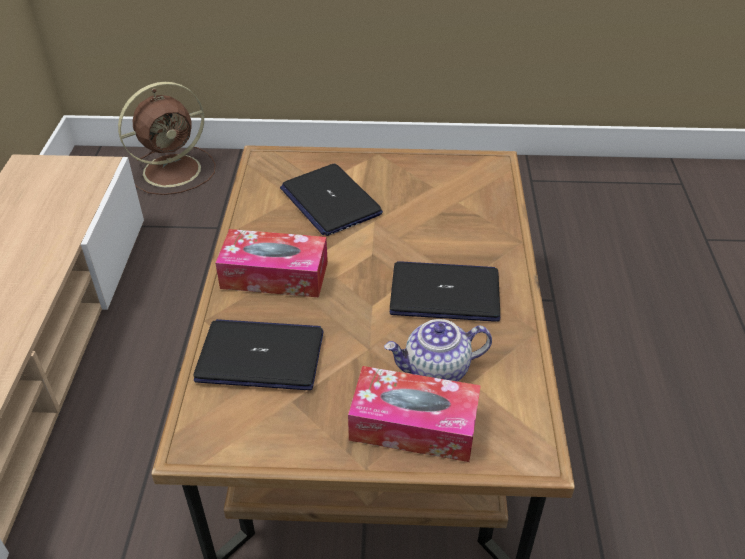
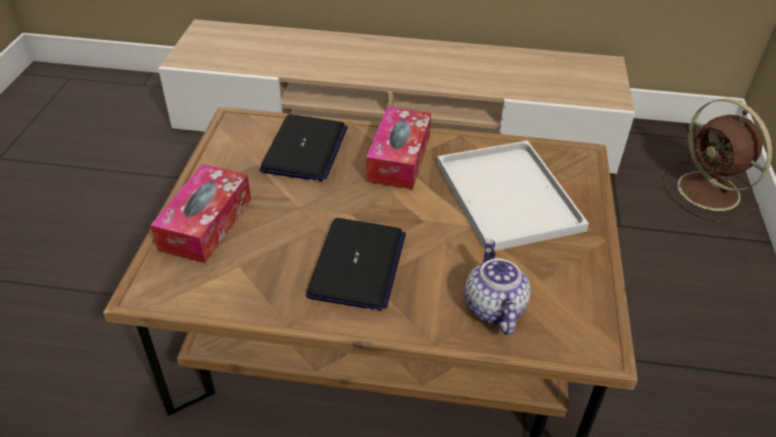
camera: 95 degrees right, 0 degrees up
(330, 201) = (510, 197): laptop -> white tray
(436, 371) = (259, 245): teapot -> teapot (493, 307)

